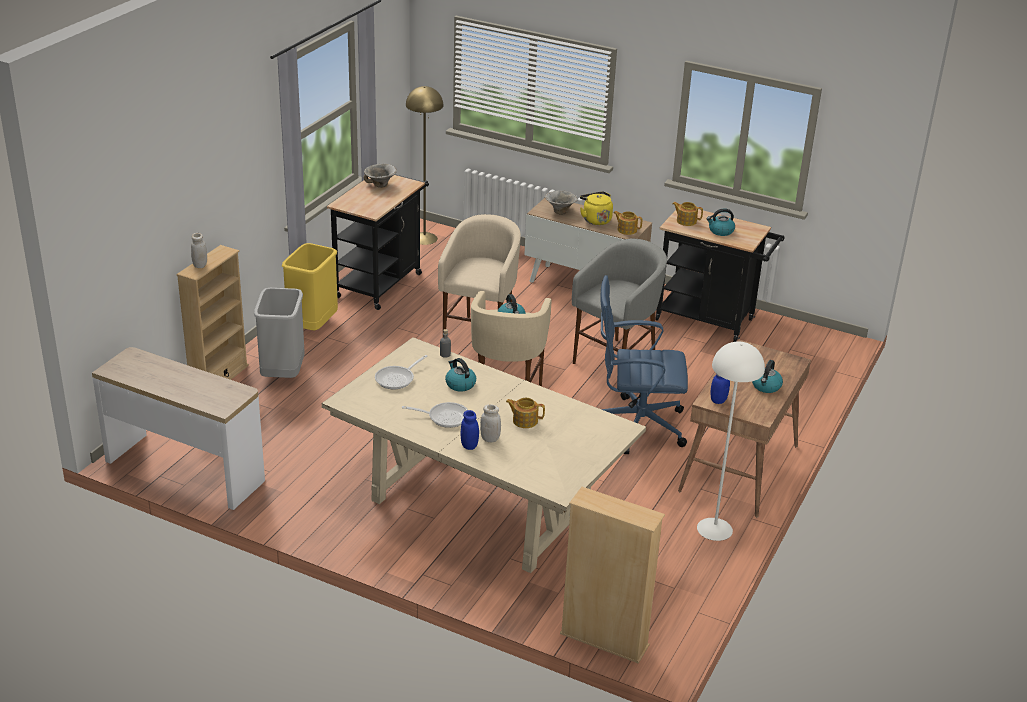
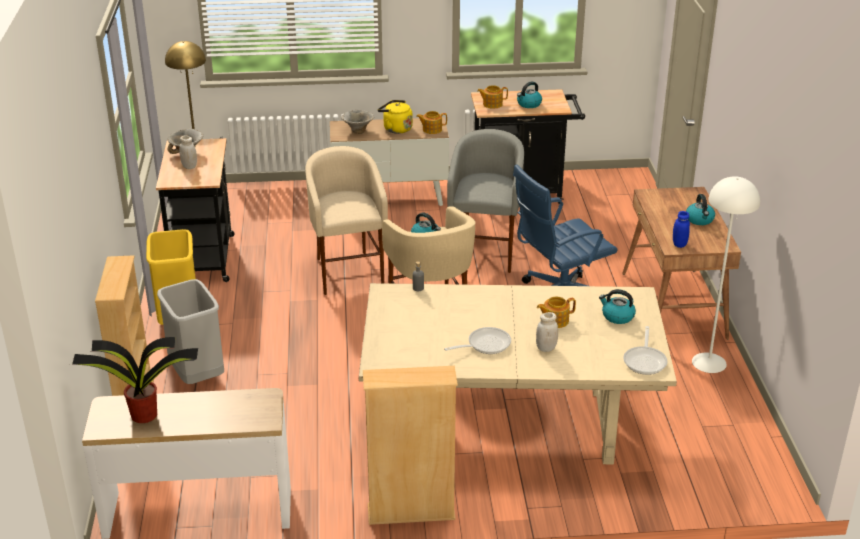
camera: 30 degrees left, 0 degrees up
(147, 370) = (142, 415): none -> potted plant
(200, 265) = (111, 283): white jar -> white jar (189, 166)
(397, 379) = (402, 326): frying pan -> frying pan (645, 361)
(460, 384) = (463, 310): kettle -> kettle (617, 316)
(469, 445) = (536, 361): blue jar -> none
(604, 640) = (730, 494): beige bookcase -> beige bookcase (411, 512)

